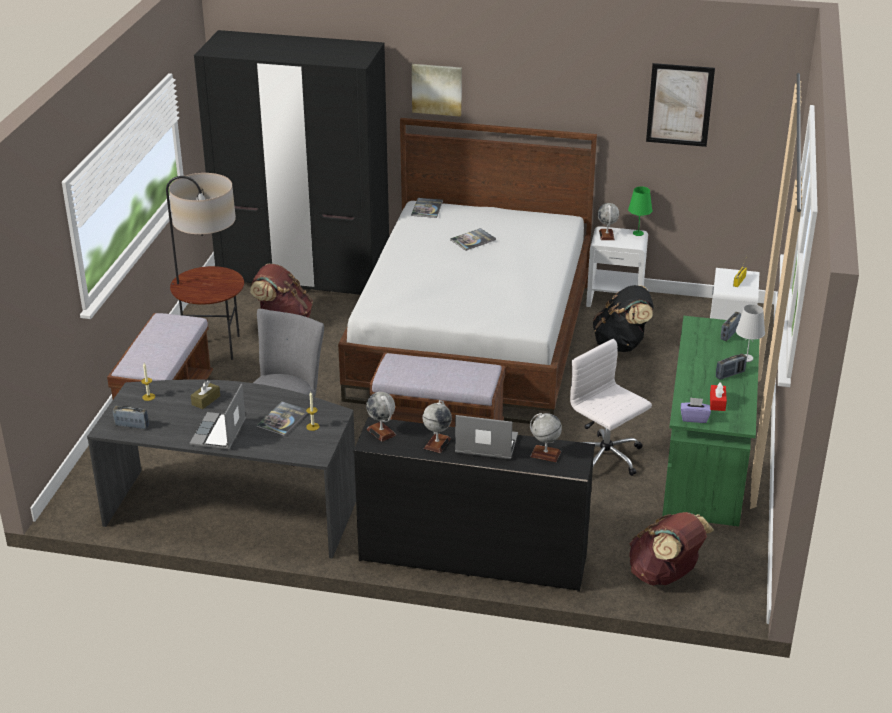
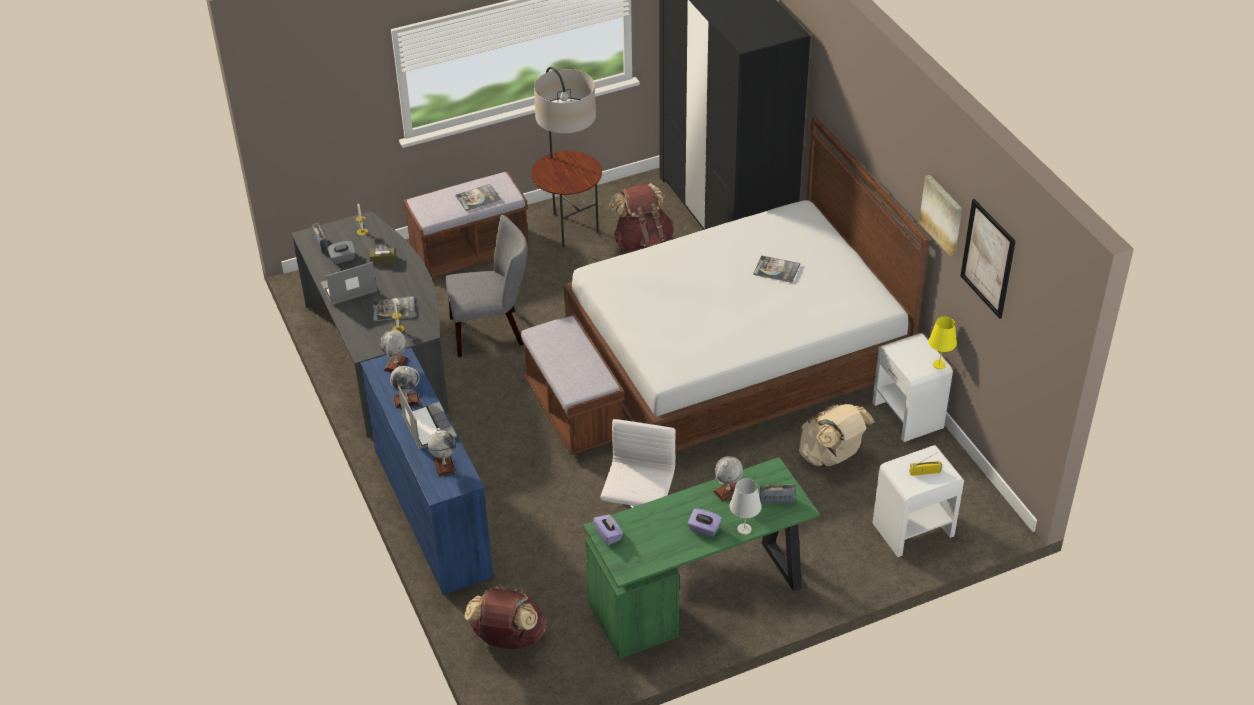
camera: 55 degrees right, 10 degrees up
(170, 421) = (342, 258): none -> grey tissue box
(427, 208) = (801, 216): book -> book (478, 198)
(437, 89) = (840, 107): picture -> picture (942, 214)
(472, 557) = (433, 512): black dresser -> blue dresser
(606, 235) = (910, 346): globe -> globe (727, 491)
(621, 345) = (831, 456): black backpack -> beige backpack
(638, 233) = (939, 364): green table lamp -> yellow table lamp
(717, 402) = (648, 540): red tissue box -> none
(730, 374) = (704, 529): radio -> purple tissue box

